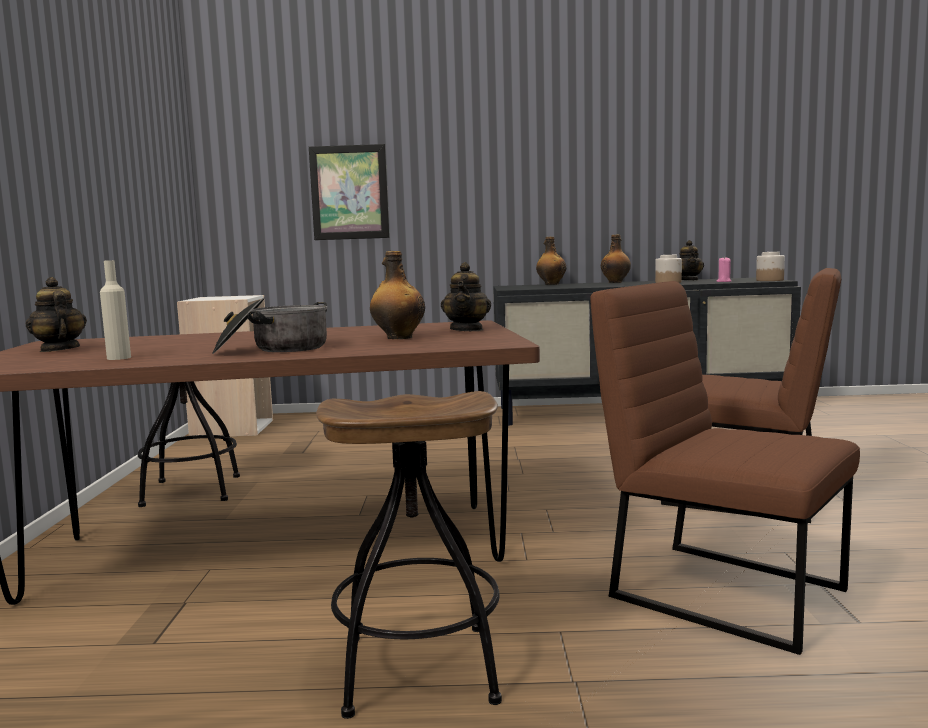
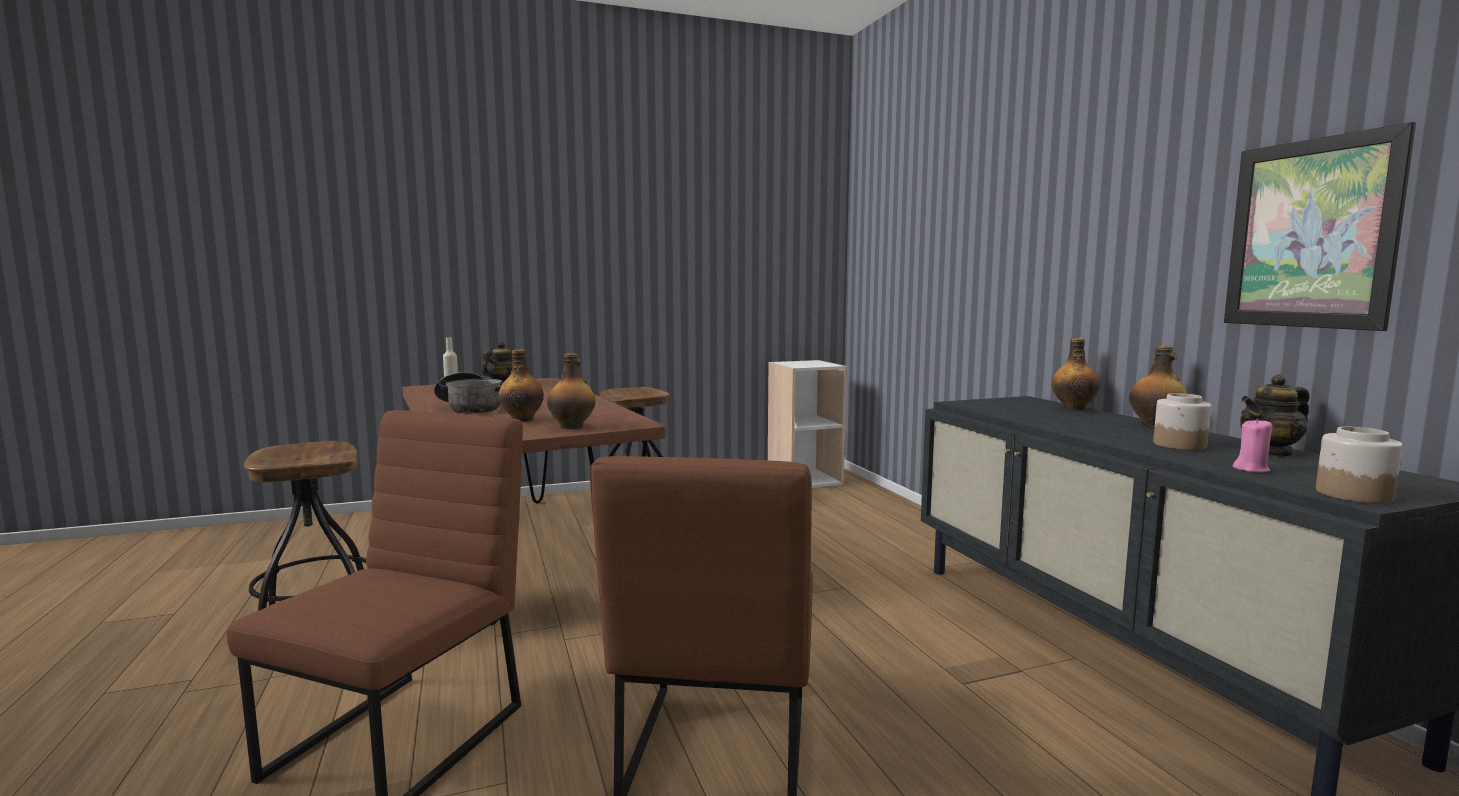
camera: 70 degrees right, 0 degrees up
(349, 192) = (926, 268): picture -> picture (1310, 234)
(467, 330) = (572, 427): teapot -> bottle

